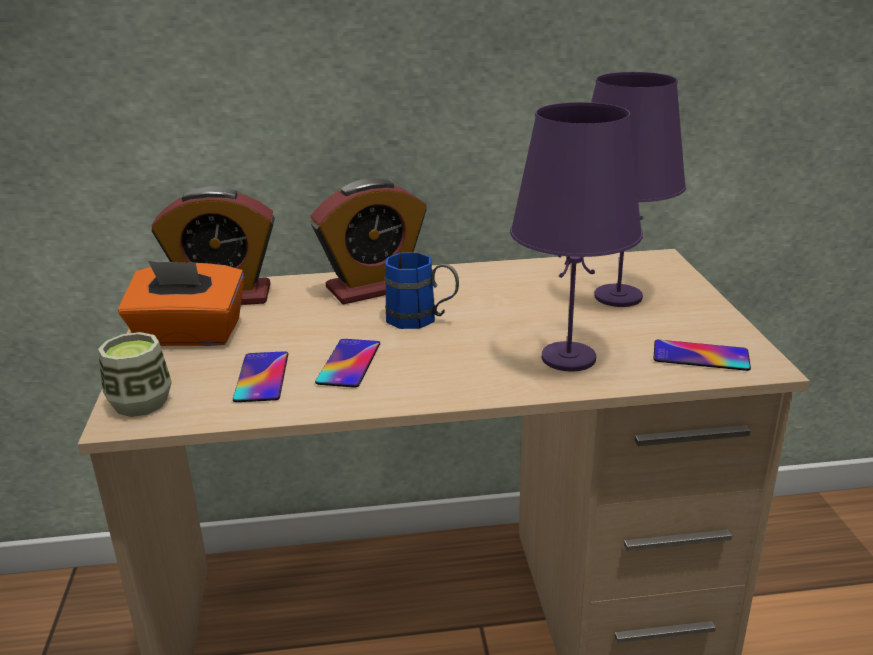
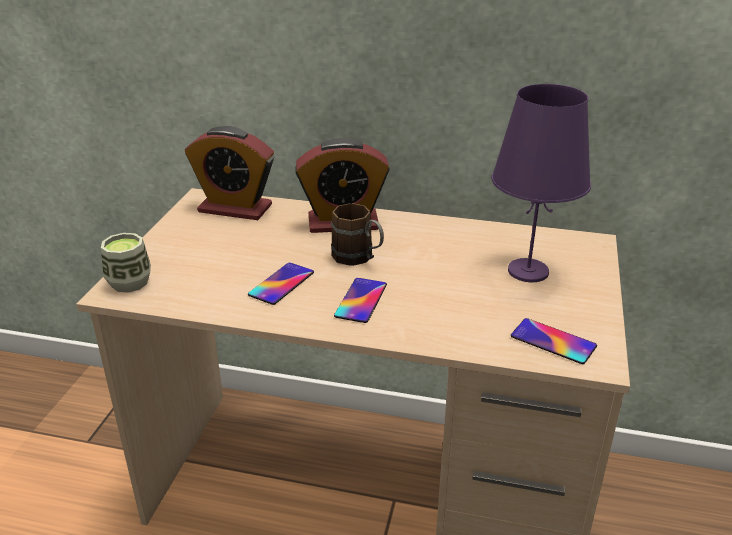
camera: 20 degrees right, 5 degrees up
(189, 335) = (192, 236): orange tissue box -> none
(261, 377) = (216, 281): phone -> phone (361, 300)
(422, 319) = (359, 258): blue mug -> brown mug
(567, 358) = (444, 317): purple table lamp -> none

